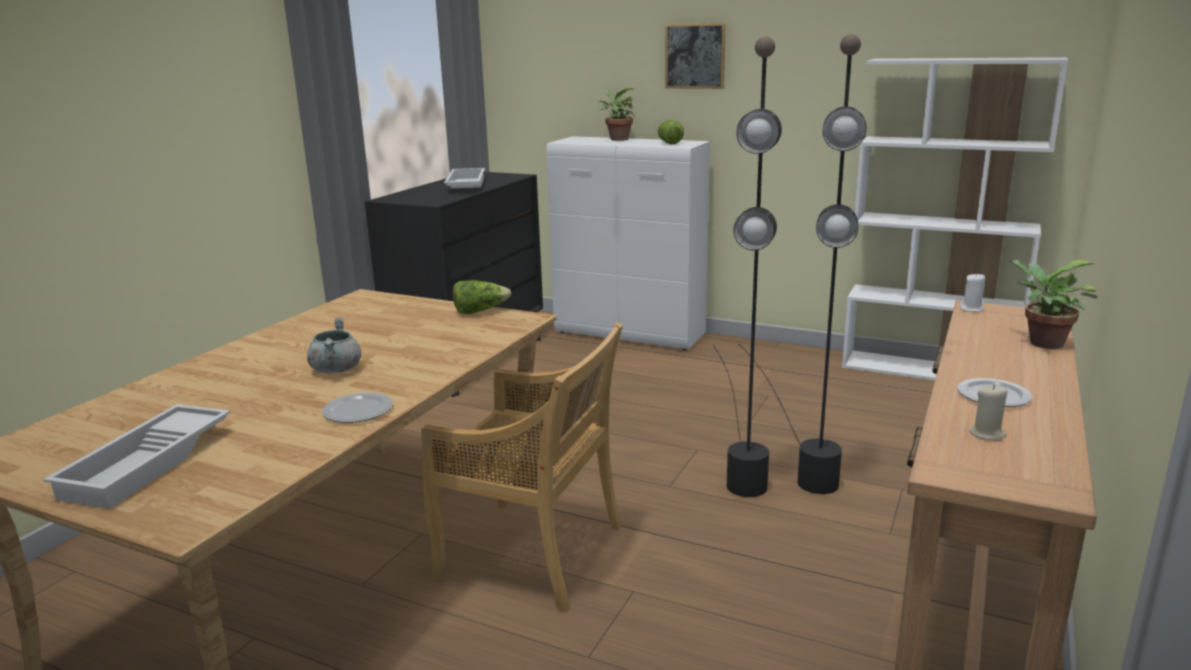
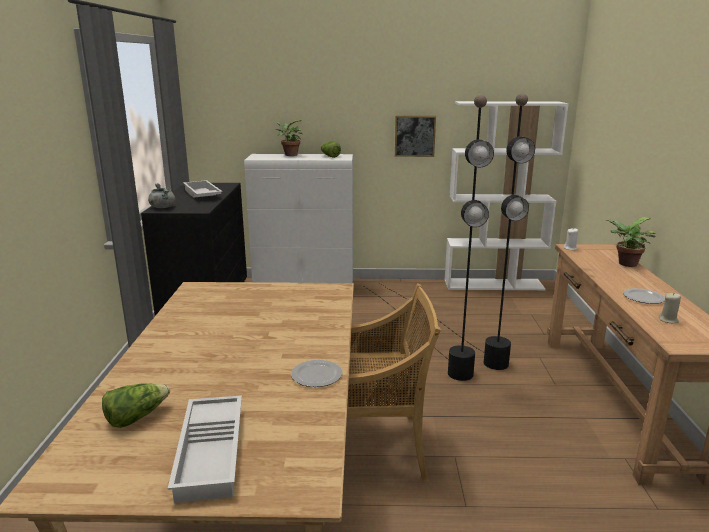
camera: 25 degrees left, 0 degrees up
(336, 369) = (255, 347): grey cooking pot -> grey cooking pot (162, 207)
(480, 311) = (299, 287): lettuce -> lettuce (136, 417)
(695, 56) = (340, 98): picture -> picture (414, 136)

